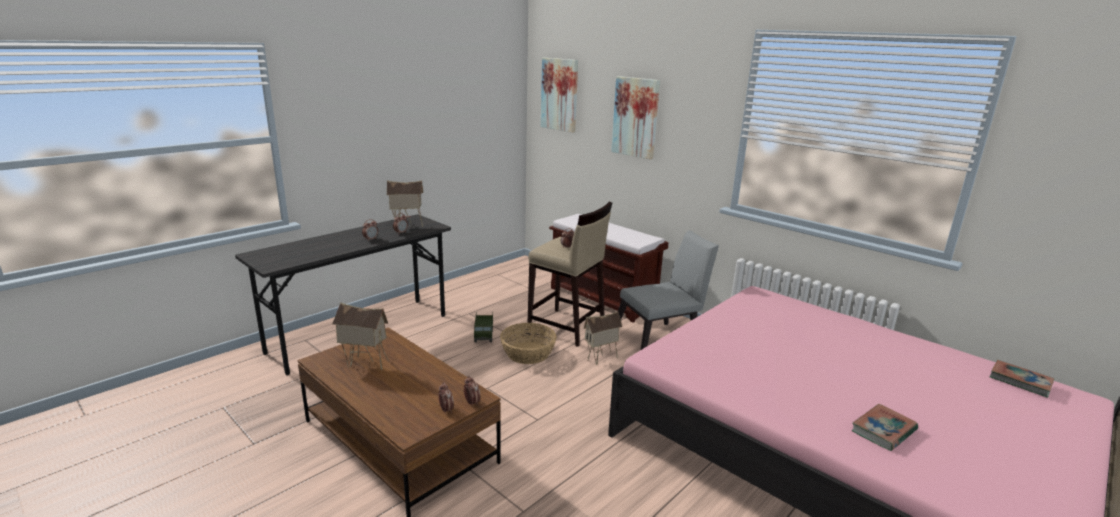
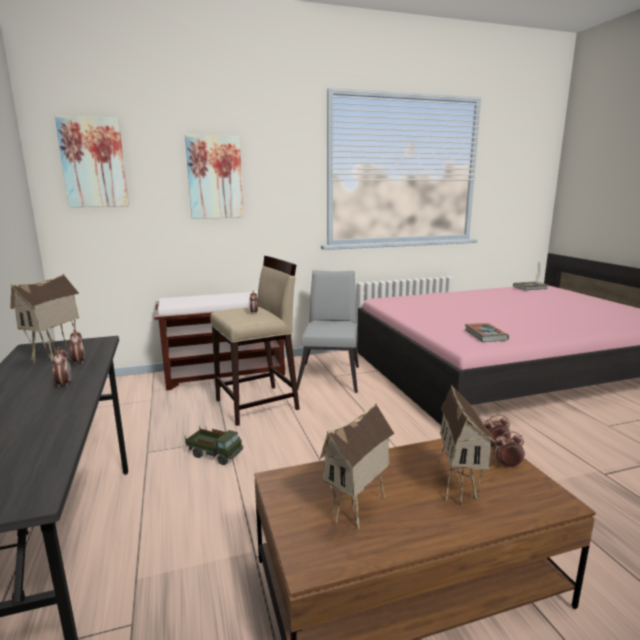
camera: 60 degrees left, 5 degrees down
(528, 353) = (284, 438): basket -> none
(601, 359) = (332, 405): toy house -> toy house (459, 487)
(883, 431) = (580, 319): book -> book (485, 335)

